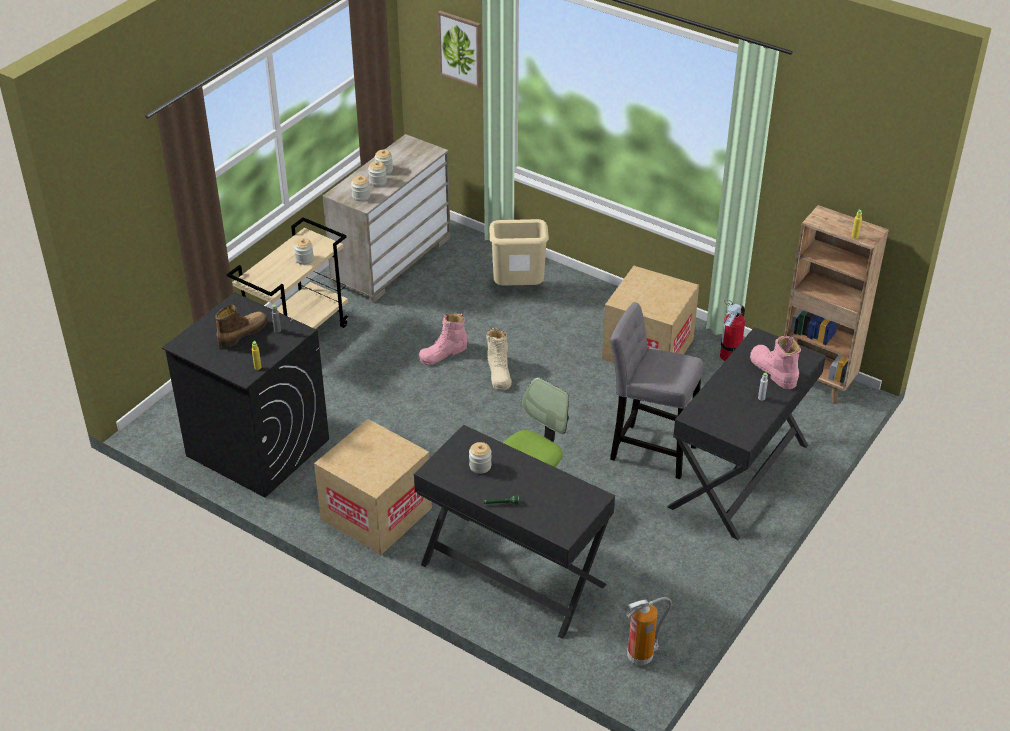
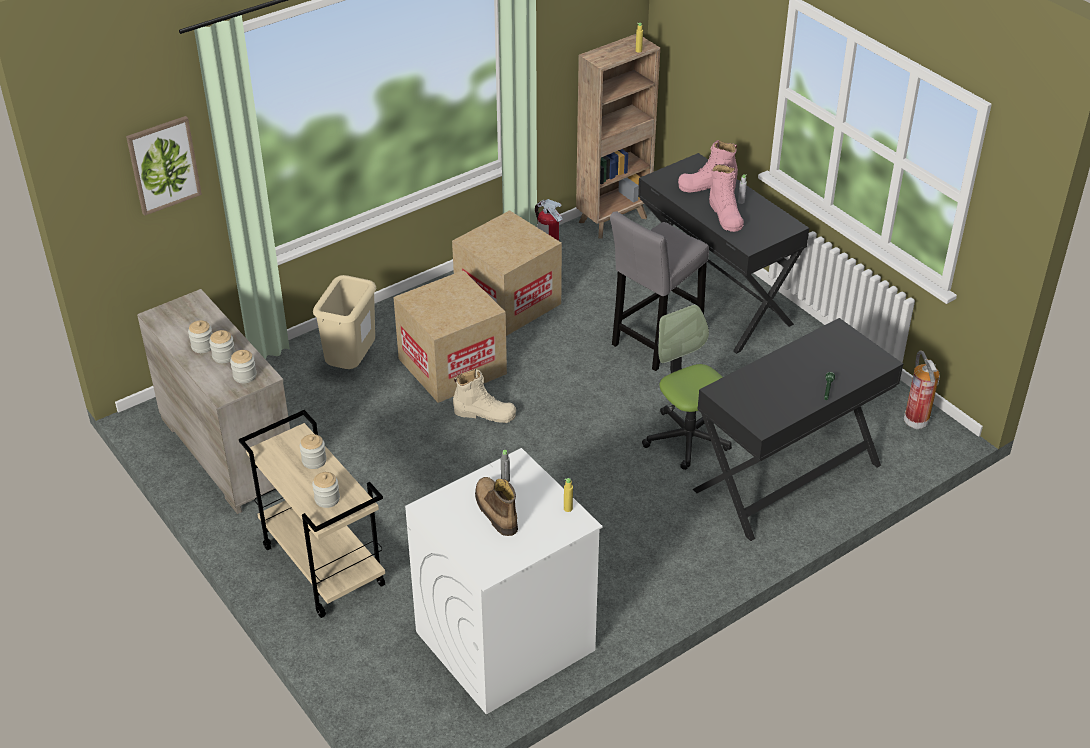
camera: 70 degrees left, 0 degrees up
(256, 447) = (504, 642): black washing machine -> white washing machine
(376, 513) = (661, 559): cardboard box -> cardboard box (452, 366)
(443, 353) = (426, 447): pink boot -> pink boot (725, 215)
(480, 466) = (768, 392): jar -> jar (327, 499)

